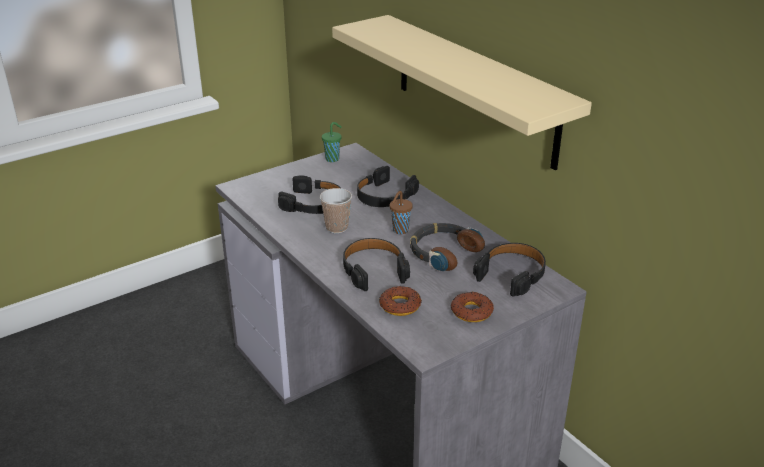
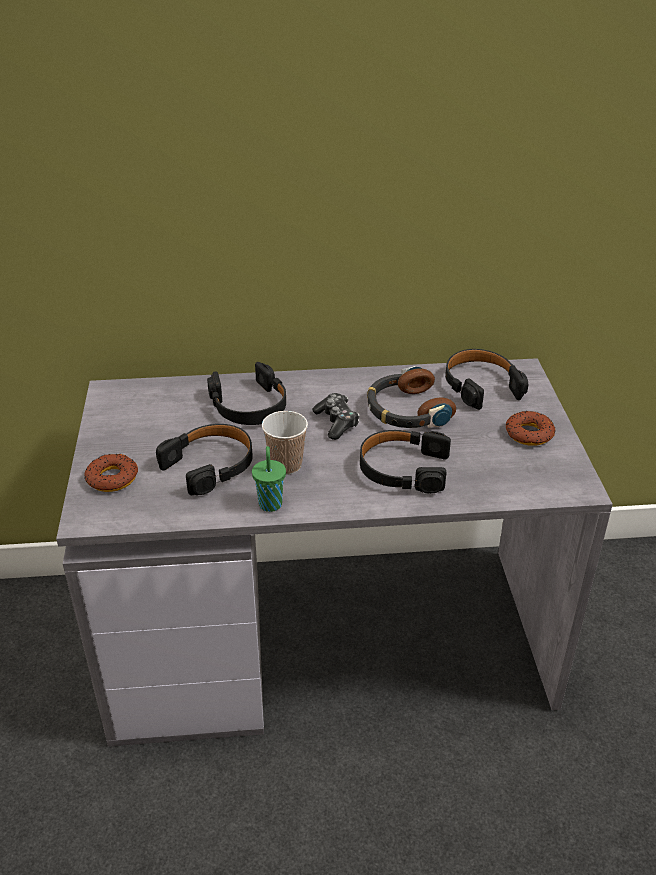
camera: 60 degrees left, 5 degrees up
(333, 159) = (112, 412): green cup -> green cup (270, 503)
(399, 231) = (336, 422): brown cup -> game controller
(400, 305) = (486, 475): donut -> donut (112, 478)
(474, 89) = (328, 214): beige shelf -> none

